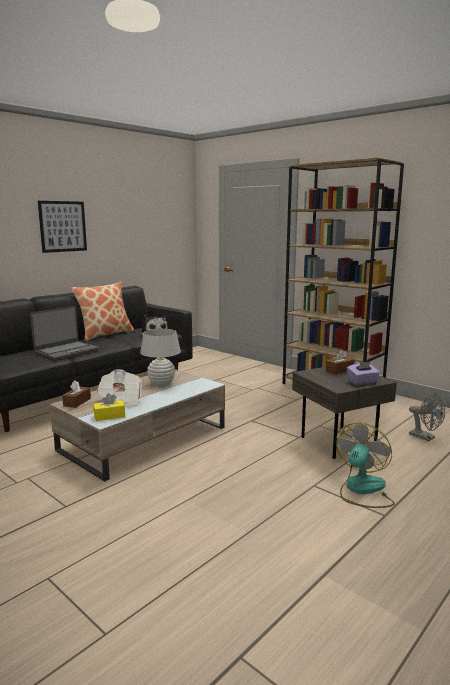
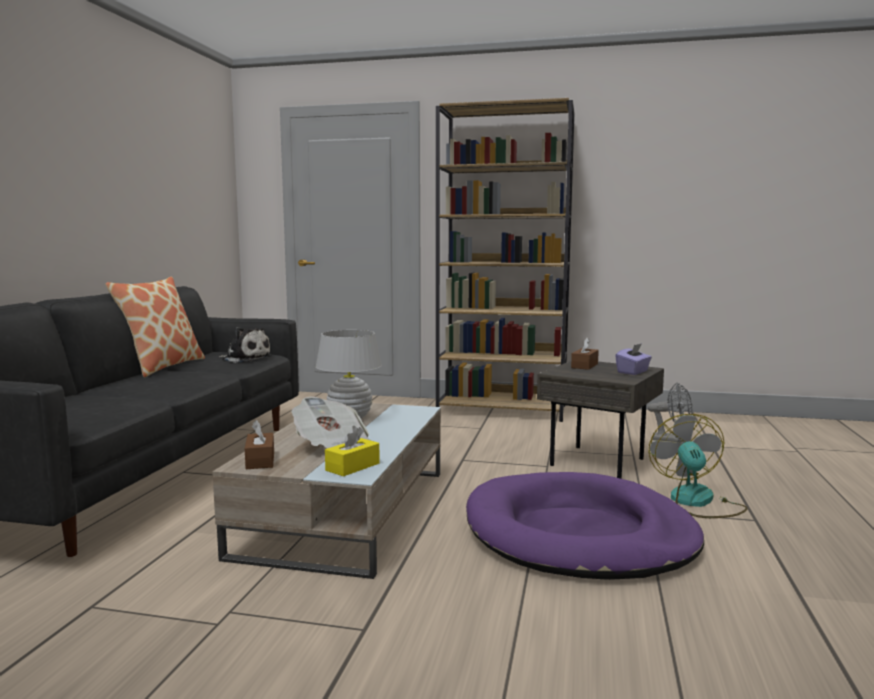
camera: 30 degrees left, 5 degrees down
(63, 226) = (67, 177): picture -> none
(66, 351) = (140, 392): laptop -> none
(246, 488) = (579, 534): none -> purple dog bed

